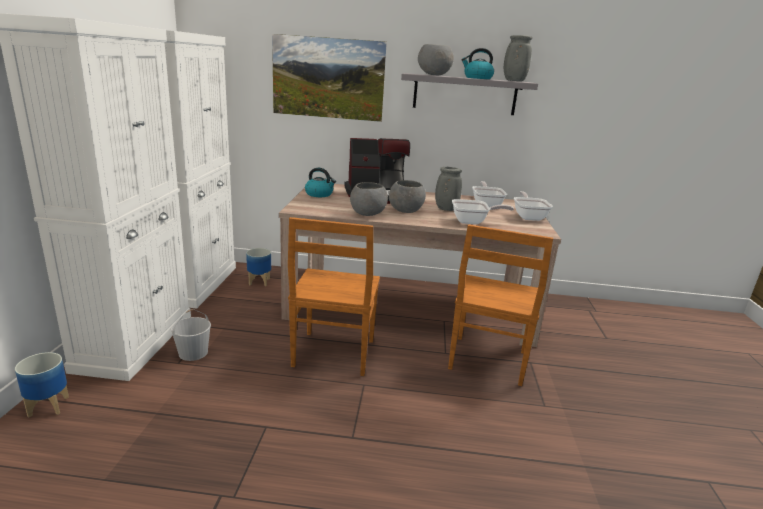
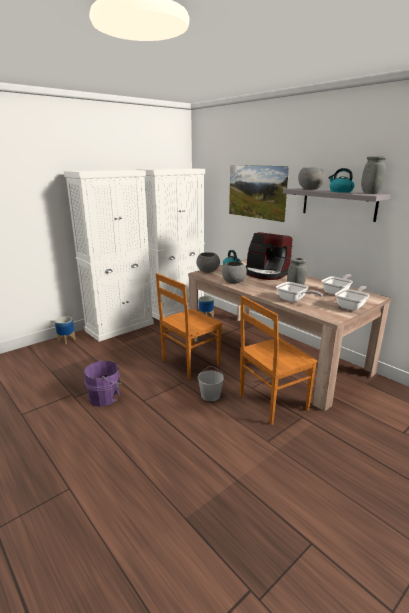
camera: 45 degrees right, 0 degrees up
(193, 352) = (133, 339): white bucket -> white bucket (210, 395)
(288, 464) = (106, 396): none -> purple bucket
(406, 211) = (262, 285): grey bowl -> grey bowl (208, 271)

